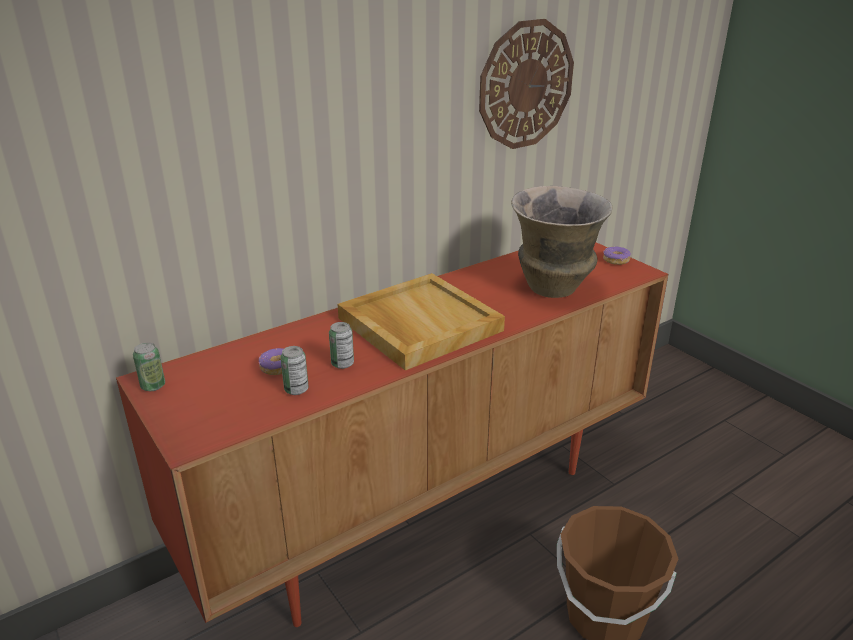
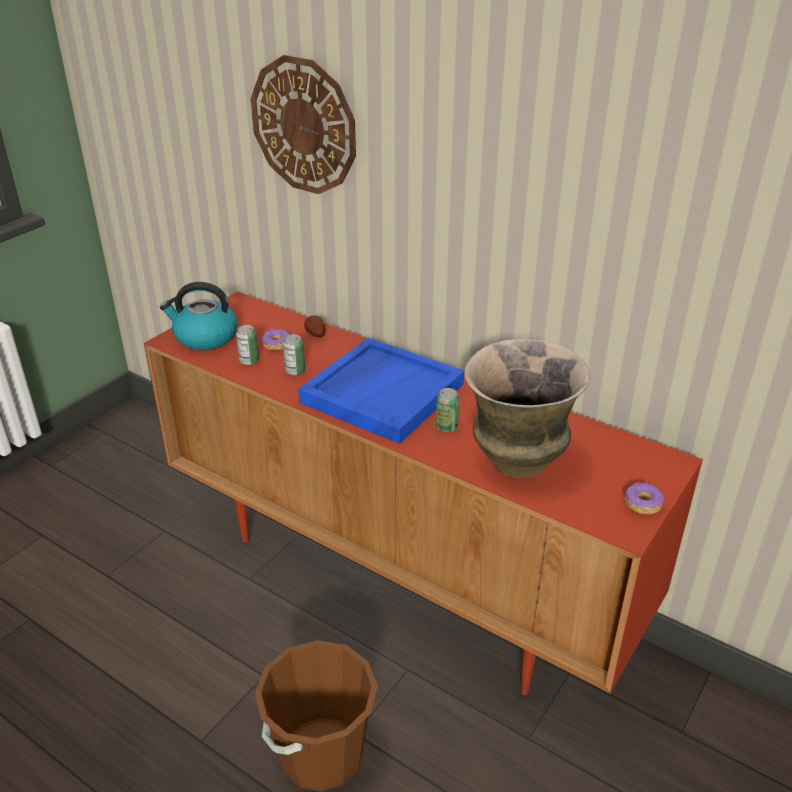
camera: 70 degrees right, 5 degrees up
(153, 386) = (231, 306): can -> can (446, 427)
(210, 415) = (205, 338): none -> kettle
(278, 341) = (315, 334): none -> potato
(418, 324) = (382, 392): beige tray -> blue tray
(525, 85) = (646, 232): wall clock -> wall clock (304, 126)

